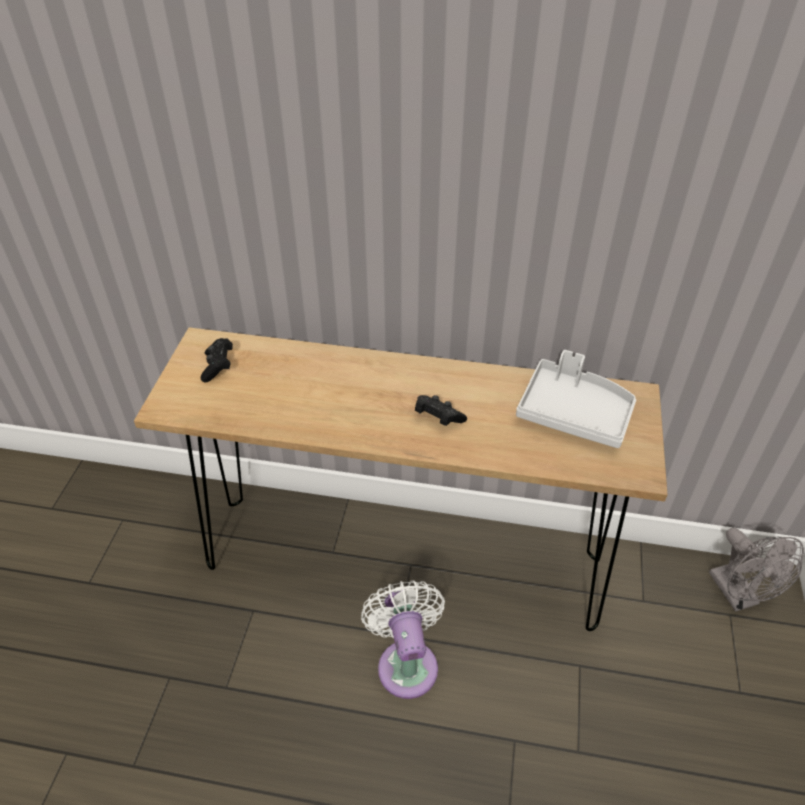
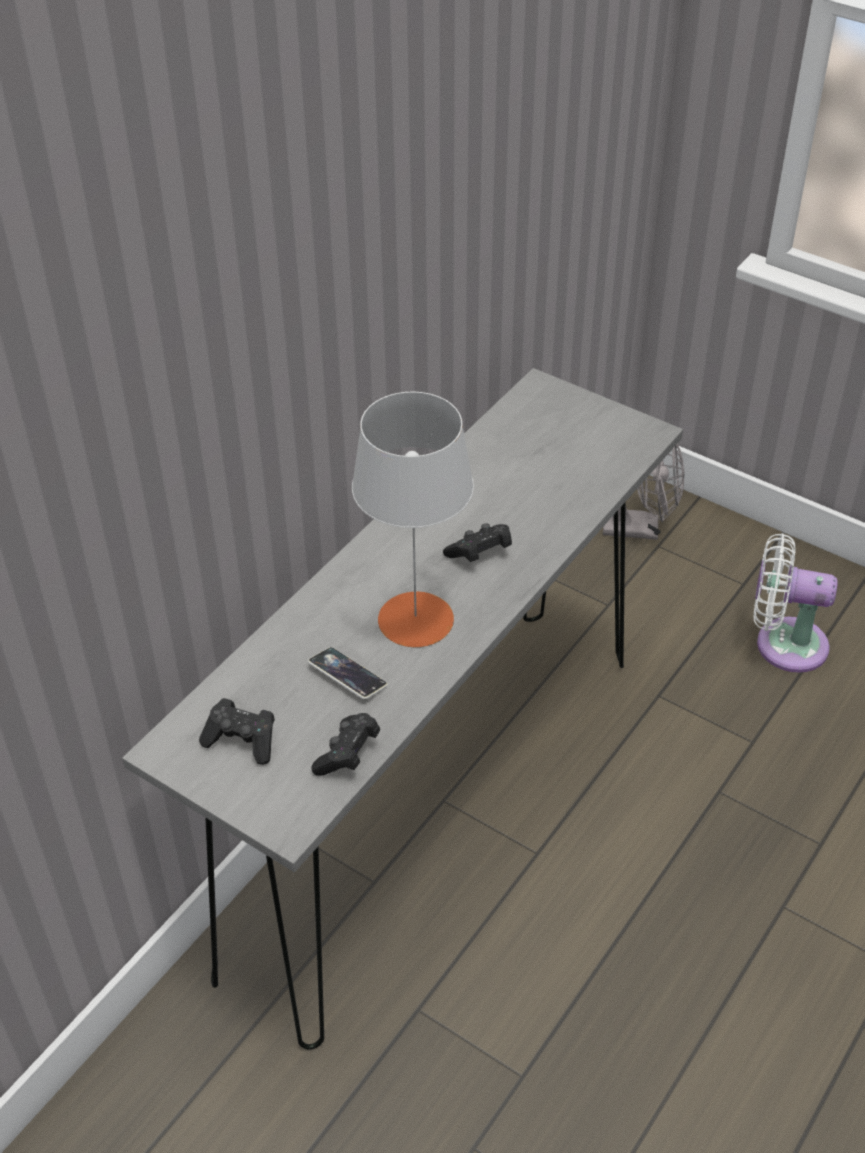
camera: 65 degrees left, 0 degrees up
(225, 414) = (347, 755): none -> black game controller
(290, 392) = (347, 676): none -> phone
(355, 407) = (415, 620): none -> grey table lamp
(402, 562) = (434, 808): brown console table -> grey console table
(406, 662) = (579, 856): white fan -> white fan (783, 644)
(574, 413) = (538, 444): grey tray -> none

